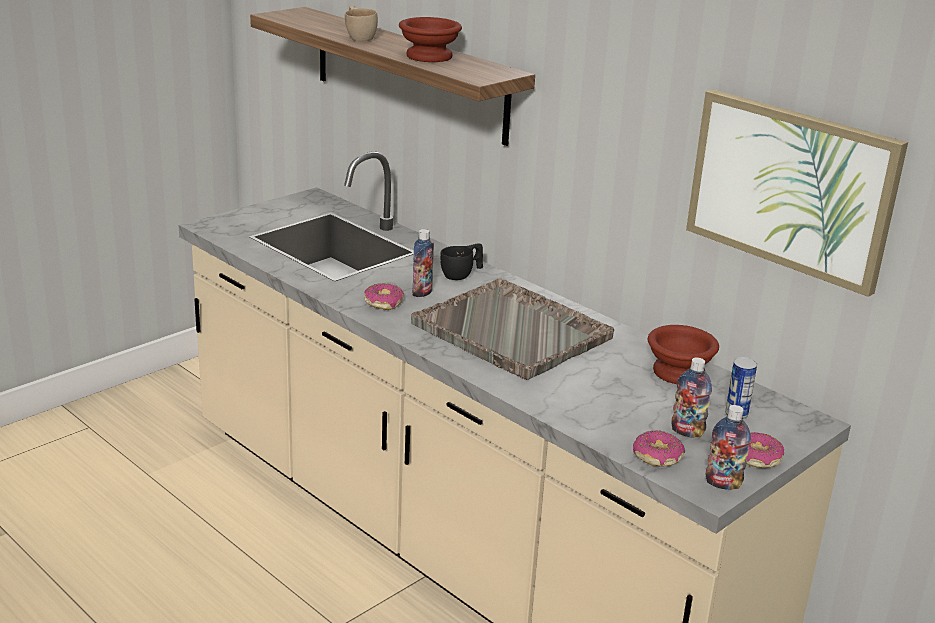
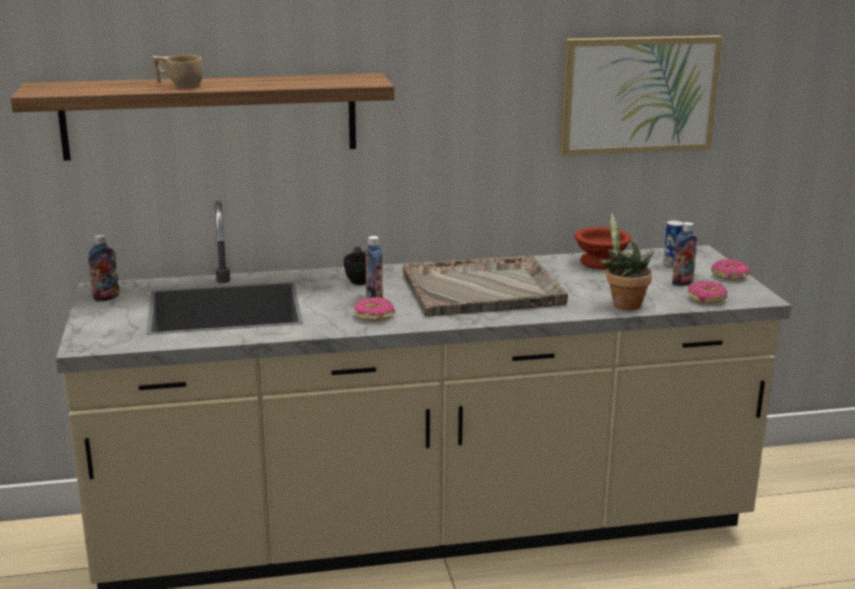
camera: 55 degrees left, 5 degrees down
(430, 57) = (285, 82): brown bowl -> none
(572, 410) = (623, 304): none -> potted plant
(723, 483) = (753, 292): bottle -> bottle (106, 298)

